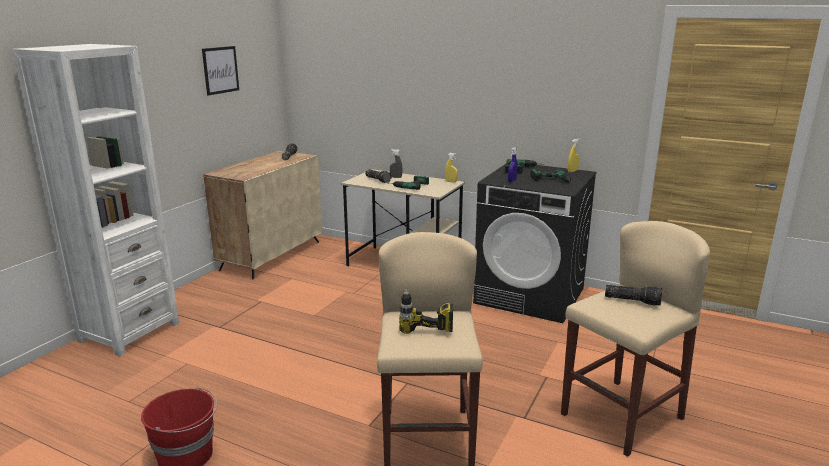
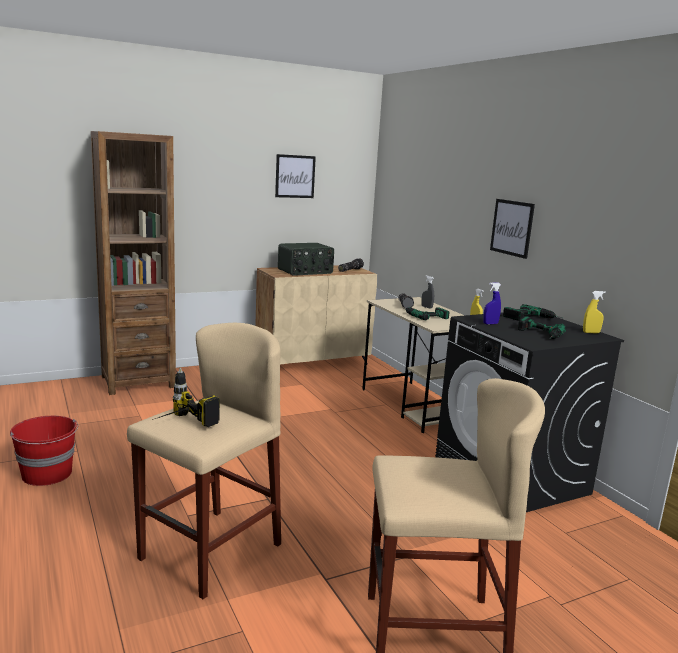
camera: 35 degrees right, 5 degrees down
(129, 332) = (138, 381): white bookcase -> brown bookcase
(256, 167) = (305, 271): none -> radio
(472, 97) = (512, 228): none -> picture
(633, 300) = (450, 476): flashlight -> none

